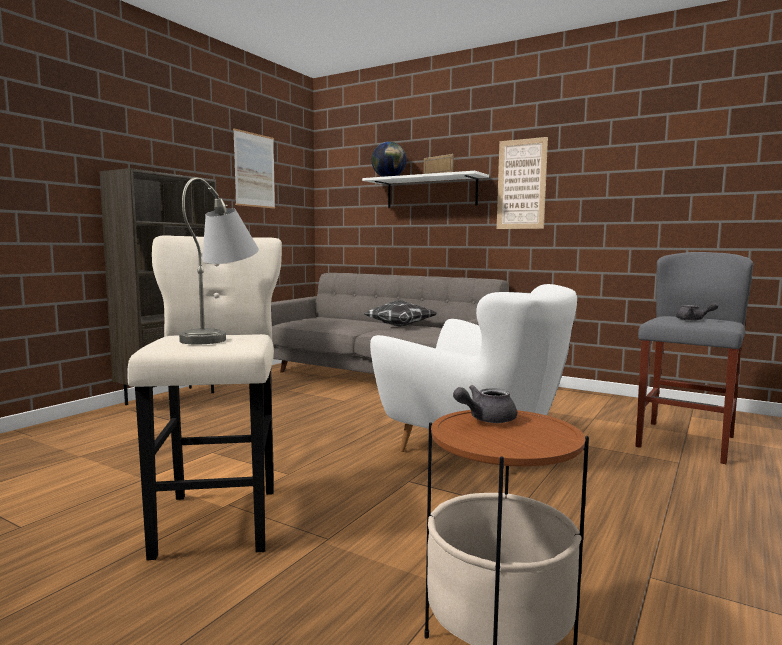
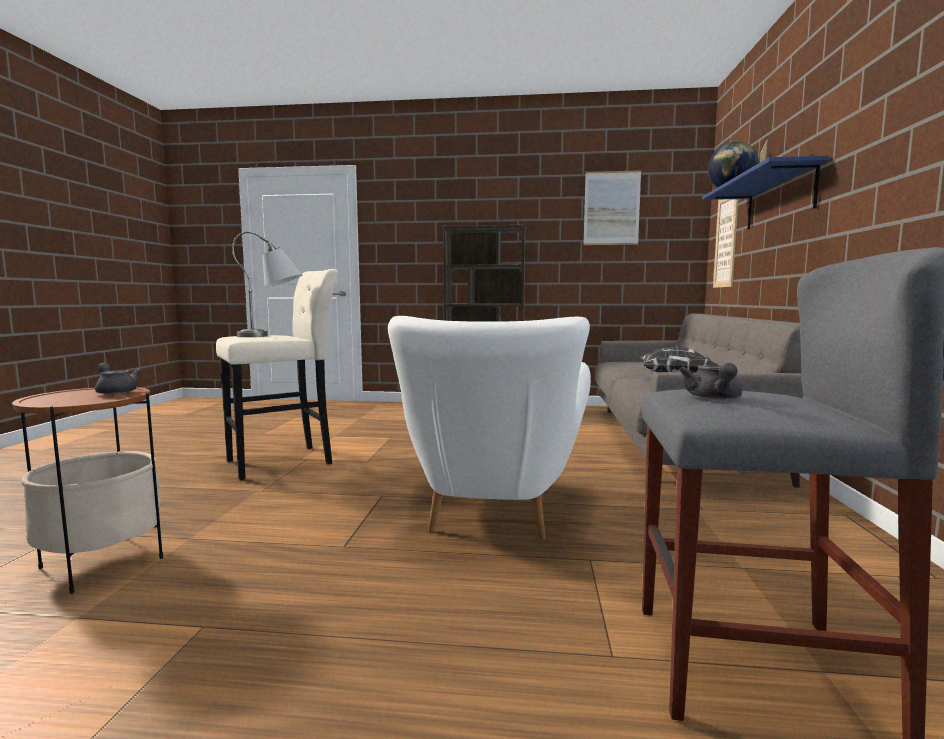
camera: 65 degrees right, 0 degrees up
(431, 192) = (779, 199): white shelf -> blue shelf
(521, 184) = (862, 160): picture -> picture (726, 241)

